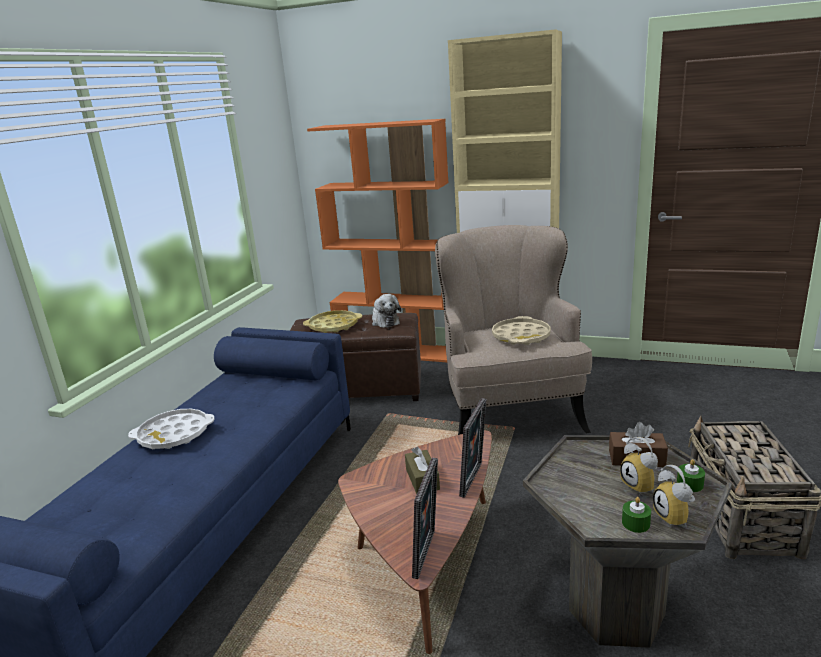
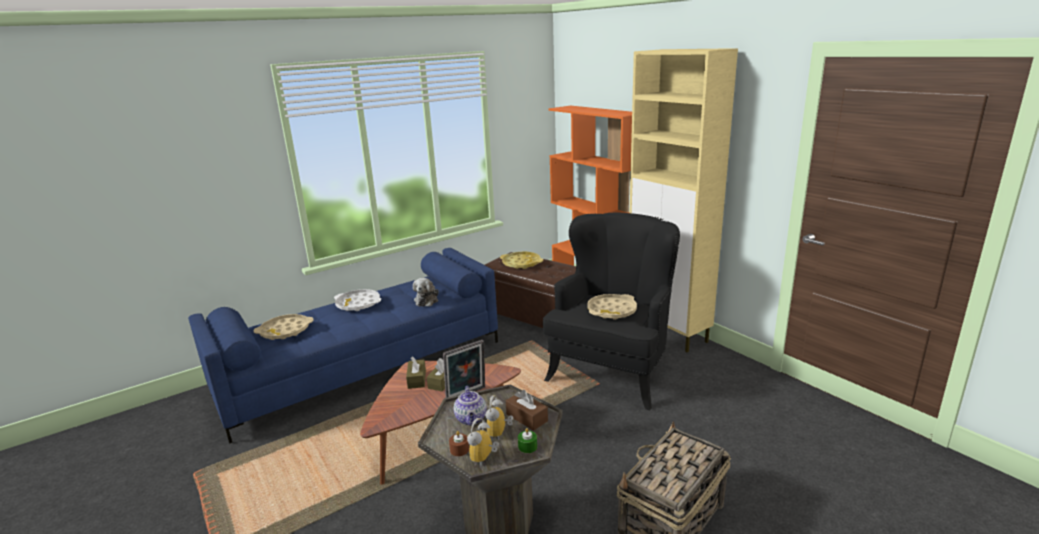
camera: 35 degrees right, 0 degrees up
(99, 511) = (285, 331): none -> beige tray
(384, 321) = (556, 270): plush toy -> plush toy (427, 300)
(386, 491) = (417, 379): none -> brown tissue box
(428, 554) = (388, 421): picture frame -> none
(509, 411) = (612, 371): beige armchair -> black armchair
(588, 487) = (471, 419): none -> teapot
(635, 523) = (459, 449): green candle -> brown candle

